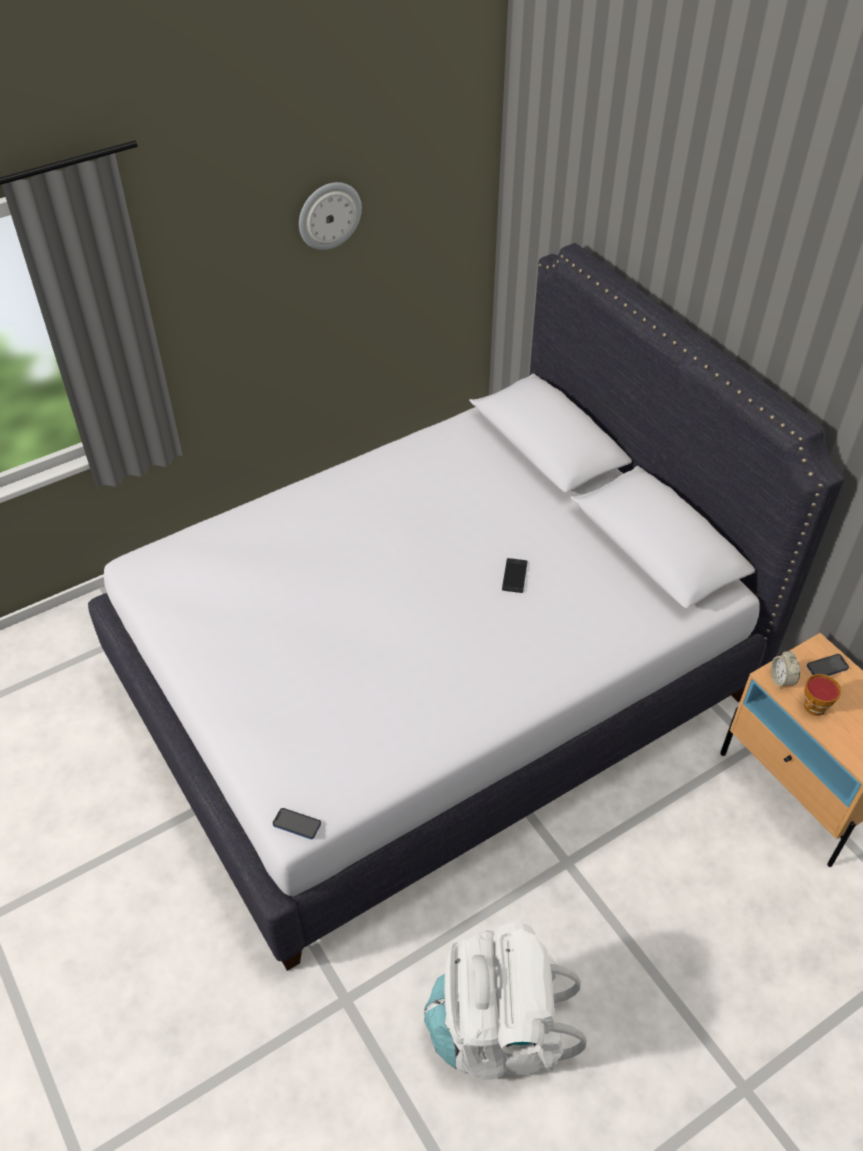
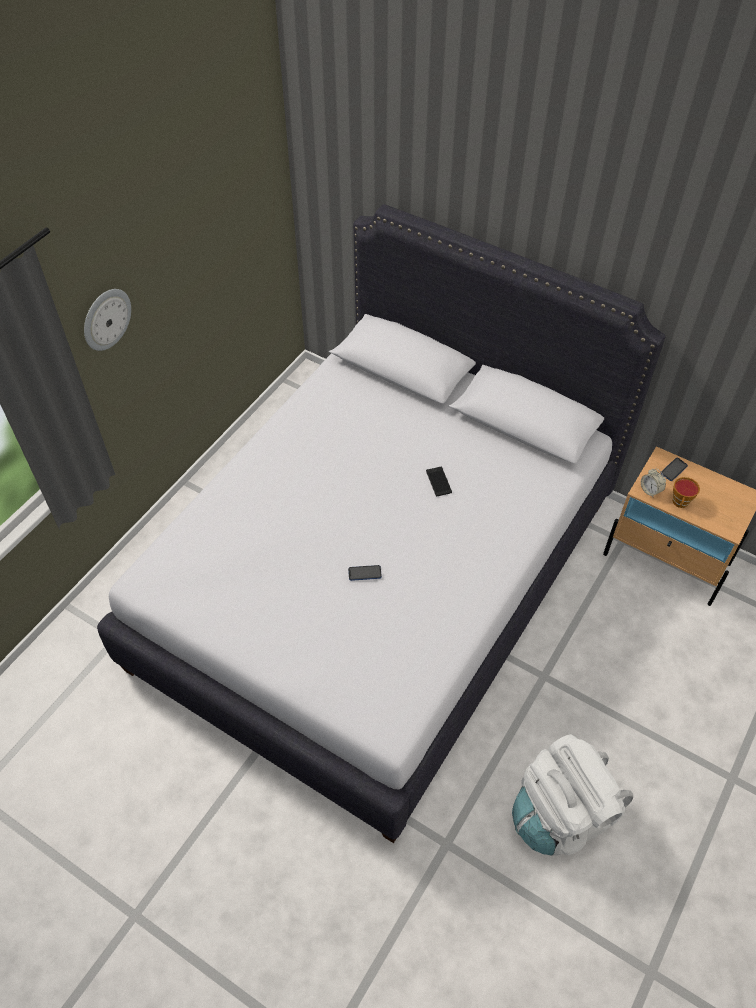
camera: 25 degrees left, 5 degrees up
(297, 824) = (393, 735): phone -> phone (364, 573)
(329, 215) = (182, 235): wall clock -> wall clock (106, 319)

